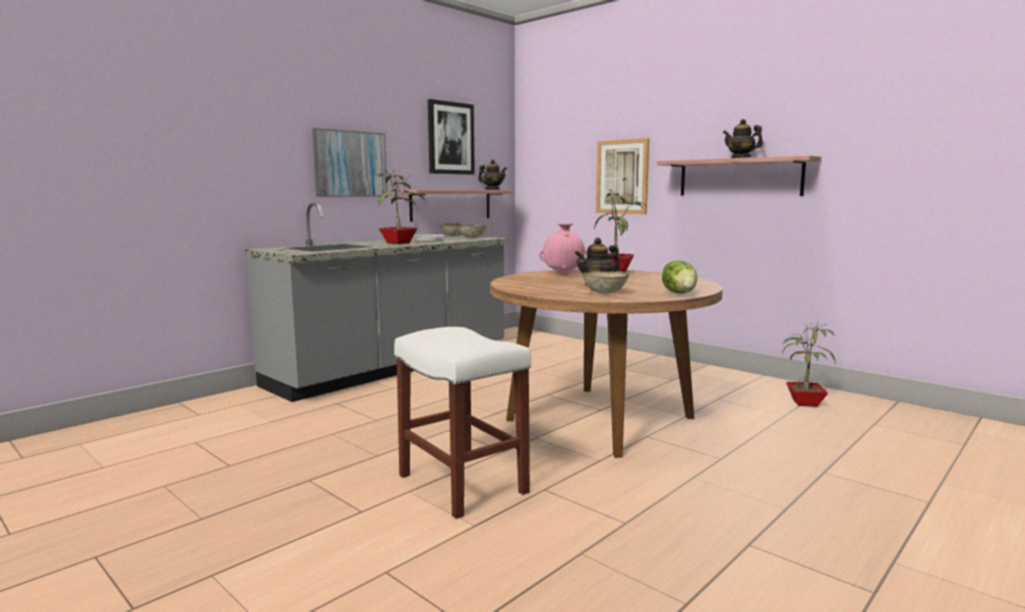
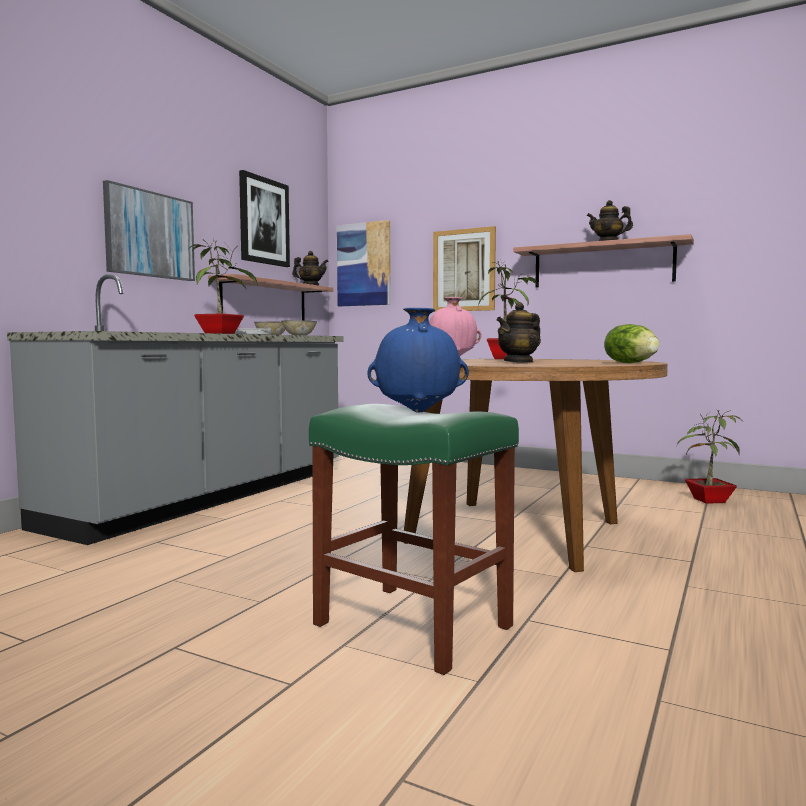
camera: 15 degrees left, 5 degrees down
(460, 483) = (409, 625): white stool -> green stool
(462, 339) = (418, 412): none -> blue vase
(542, 168) = (364, 264): none -> picture
(605, 292) = (547, 363): bowl -> none

